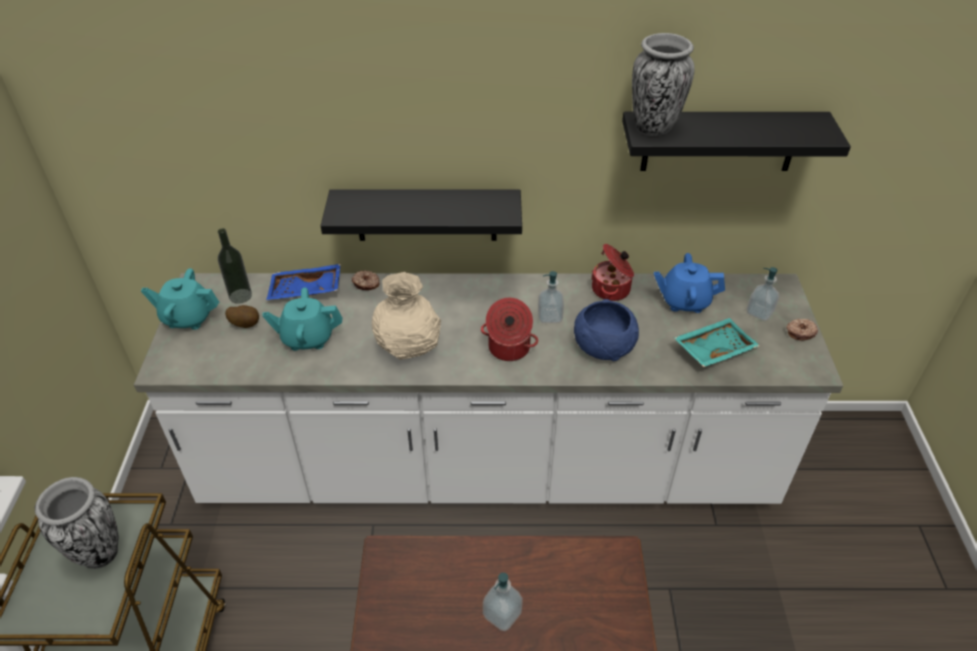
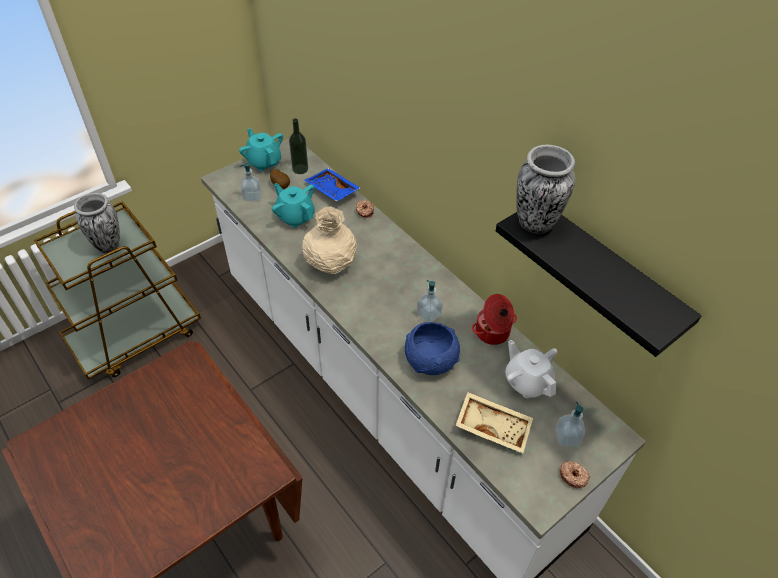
camera: 50 degrees right, 5 degrees up
(426, 215) = (413, 189): black shelf -> none
(502, 614) = (185, 435): soap dispenser -> soap dispenser (252, 196)
(508, 348) = (377, 311): cooking pot -> none
(684, 301) = (527, 382): blue teapot -> white teapot
(713, 349) = (493, 426): turquoise tray -> beige tray

